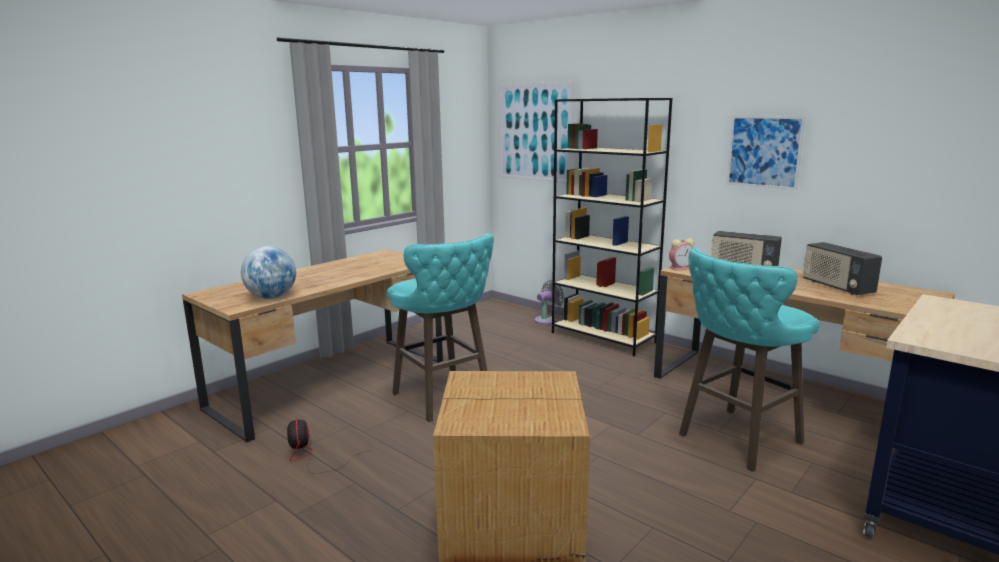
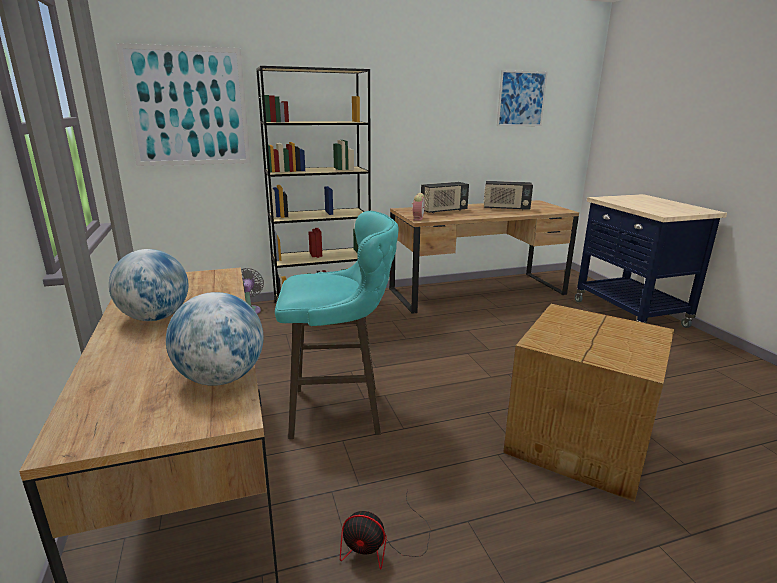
camera: 60 degrees left, 5 degrees up
(334, 269) = (155, 318): none -> globe
(736, 440) = (521, 324): turquoise stool -> none
(764, 151) = (431, 119): picture -> picture (521, 99)

